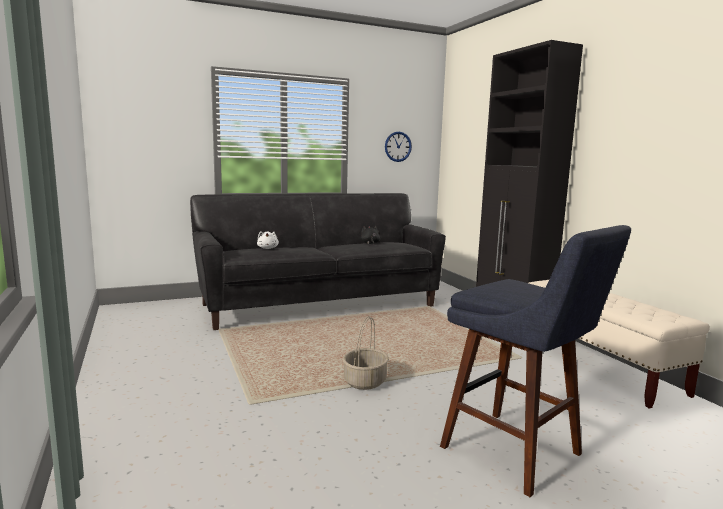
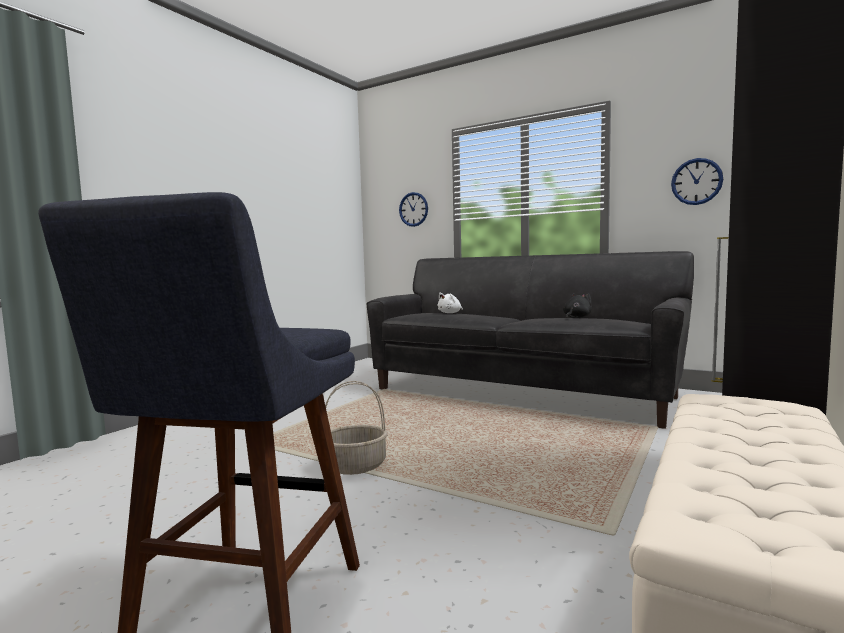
camera: 55 degrees right, 5 degrees down
(164, 140) = (413, 209): none -> wall clock

